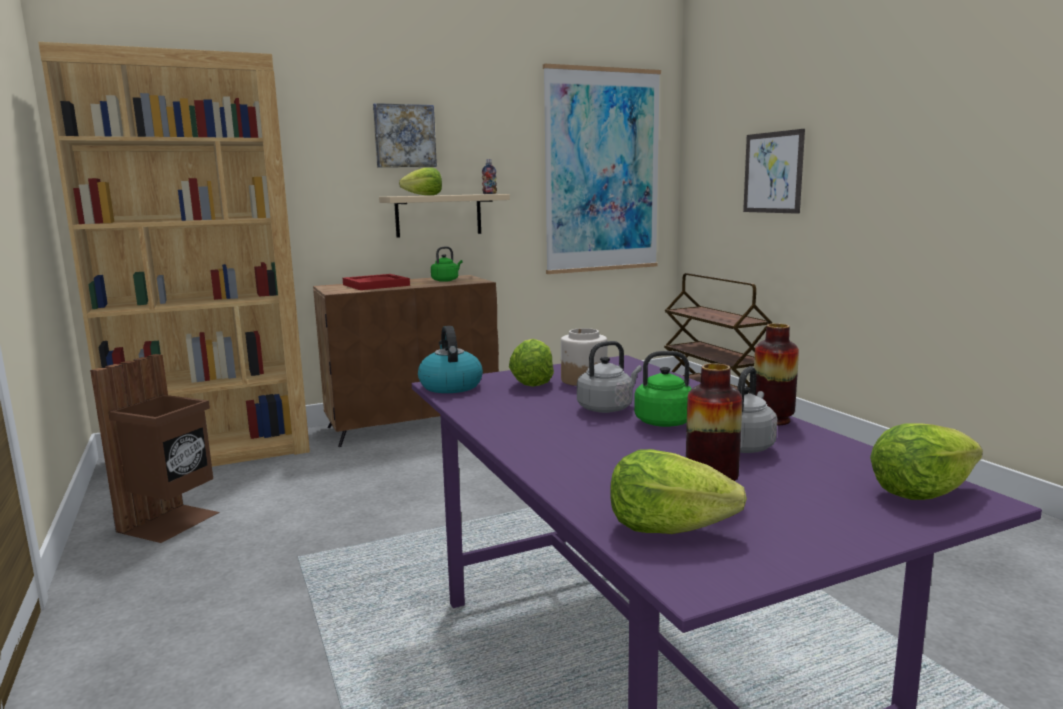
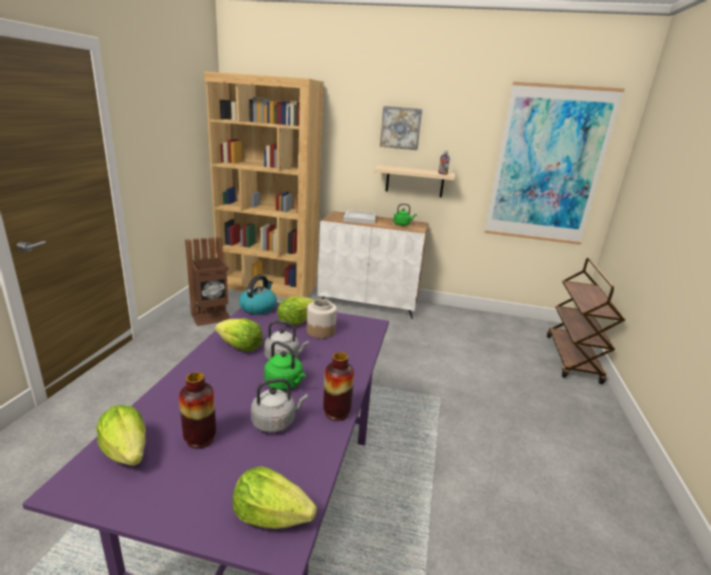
camera: 35 degrees right, 10 degrees up
(377, 285) = (360, 219): red tray -> white tray
(413, 424) = (369, 303): brown cabinet -> white cabinet
(424, 195) = (401, 168): lettuce -> lettuce (239, 347)
(773, 172) = (668, 198): picture -> none

